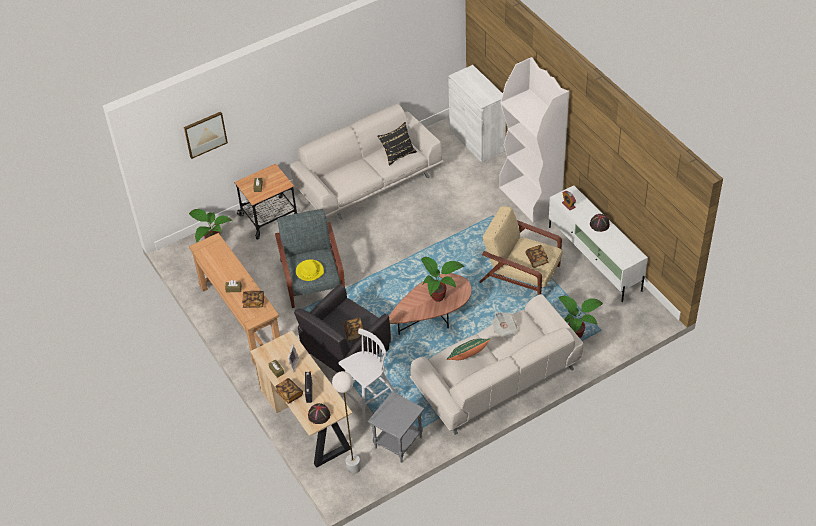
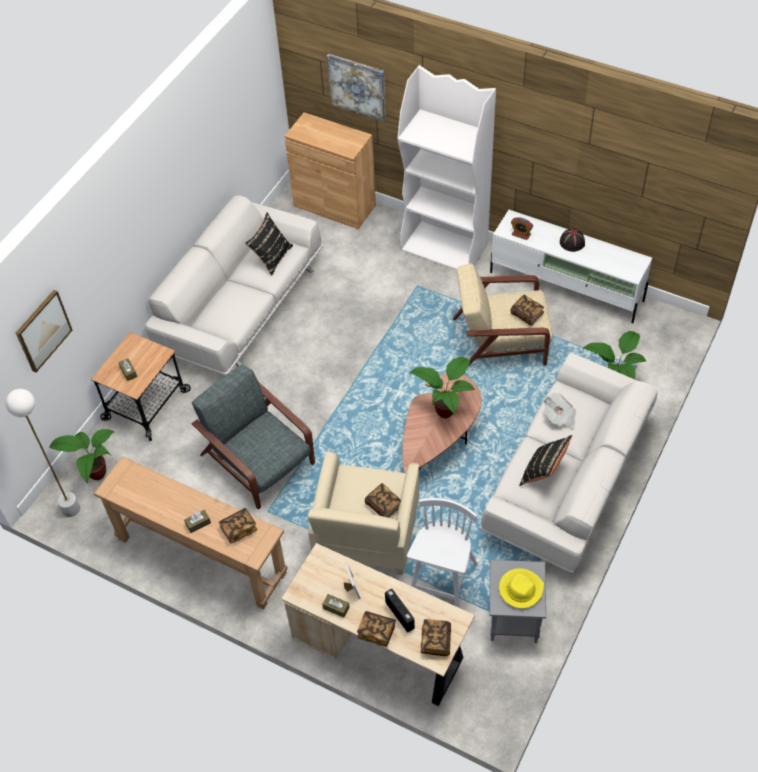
camera: 30 degrees left, 5 degrees up
(310, 271) = (266, 452): yellow hat -> yellow hat (520, 589)
(319, 415) = (436, 641): black hat -> book
(345, 352) = (366, 534): black armchair -> beige armchair
(353, 467) = (484, 681): white floor lamp -> white floor lamp (71, 509)
(468, 358) = (543, 472): green pillow -> black pillow
(477, 140) = (334, 205): white cabinet -> brown cabinet
(502, 59) = (357, 87): none -> picture

